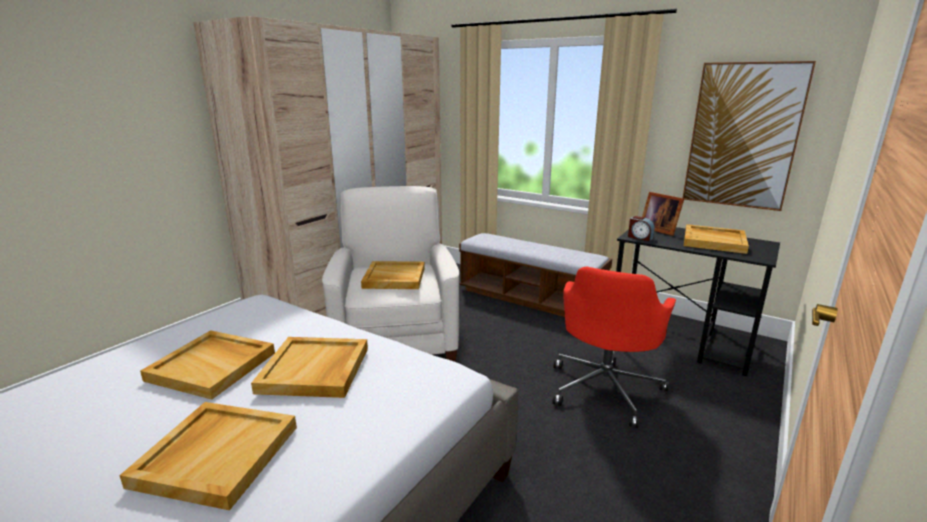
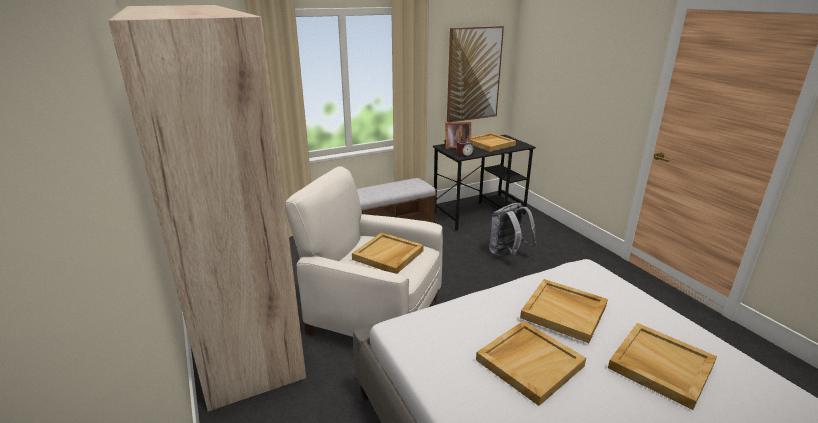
camera: 60 degrees left, 5 degrees up
(605, 388) = (508, 254): red office chair -> grey backpack

